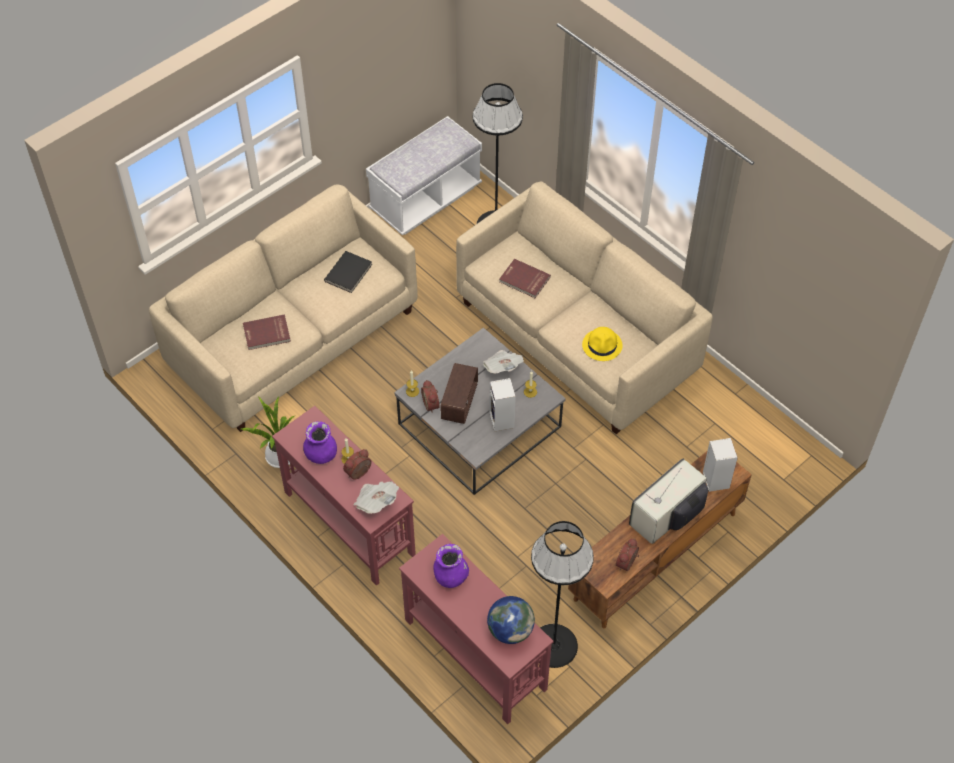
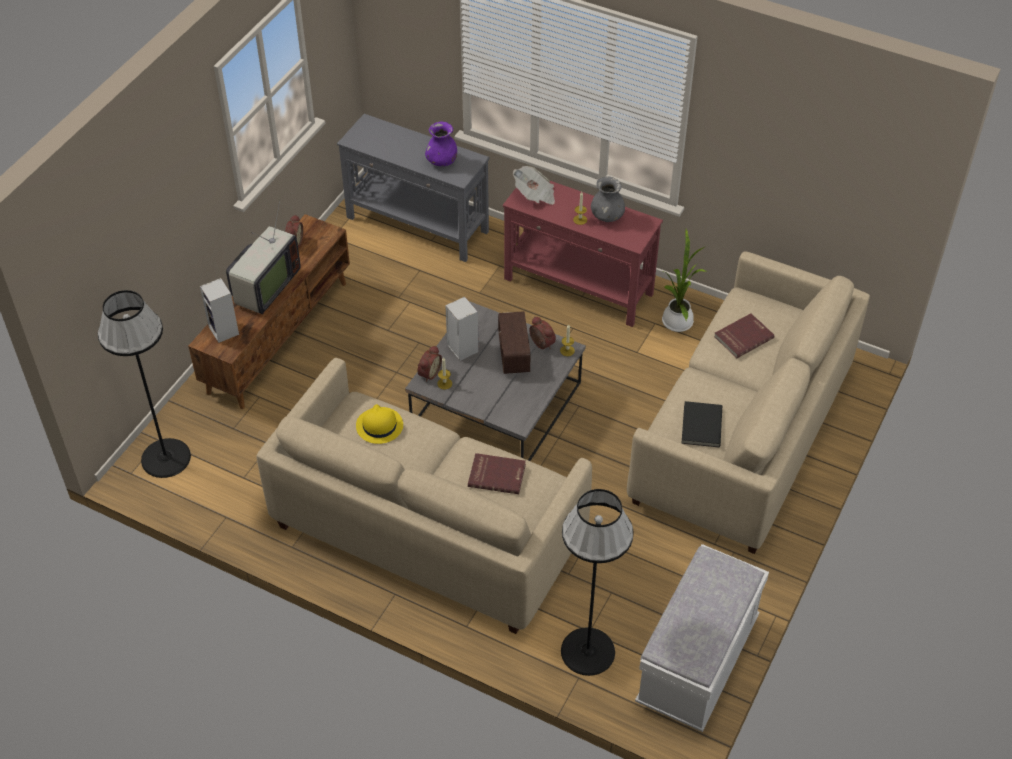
camera: 160 degrees right, 5 degrees down
(321, 455) = (607, 216): purple vase -> grey vase
(359, 473) = (563, 211): alarm clock -> alarm clock (428, 373)
(475, 653) = (417, 225): red console table -> grey console table
(502, 367) = (484, 400): newspaper -> none
(510, 630) = (375, 140): globe -> none
(554, 645) = (351, 247): black floor lamp -> black floor lamp (165, 458)

